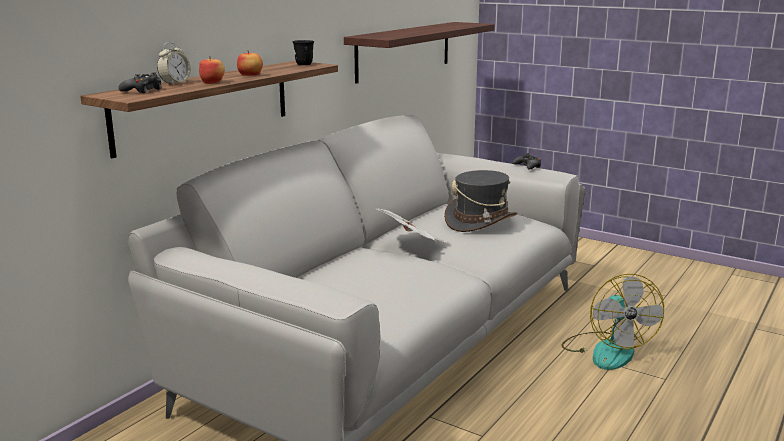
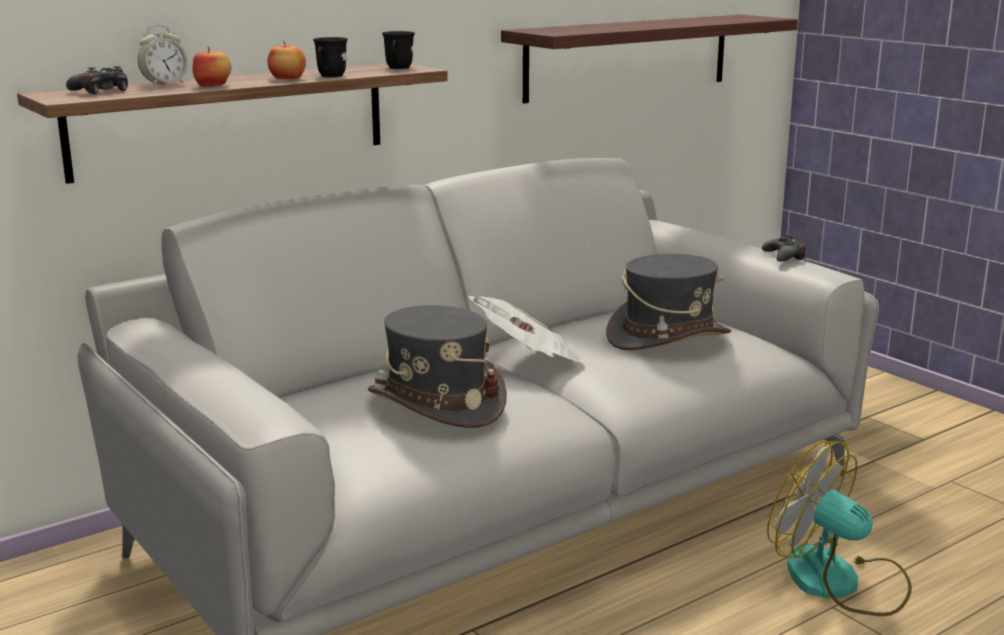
camera: 20 degrees right, 0 degrees up
(274, 72) = (329, 76): none -> black mug
(386, 278) = (436, 403): none -> grey hat
(607, 350) = (839, 582): fan -> fan turned 120 degrees clockwise

